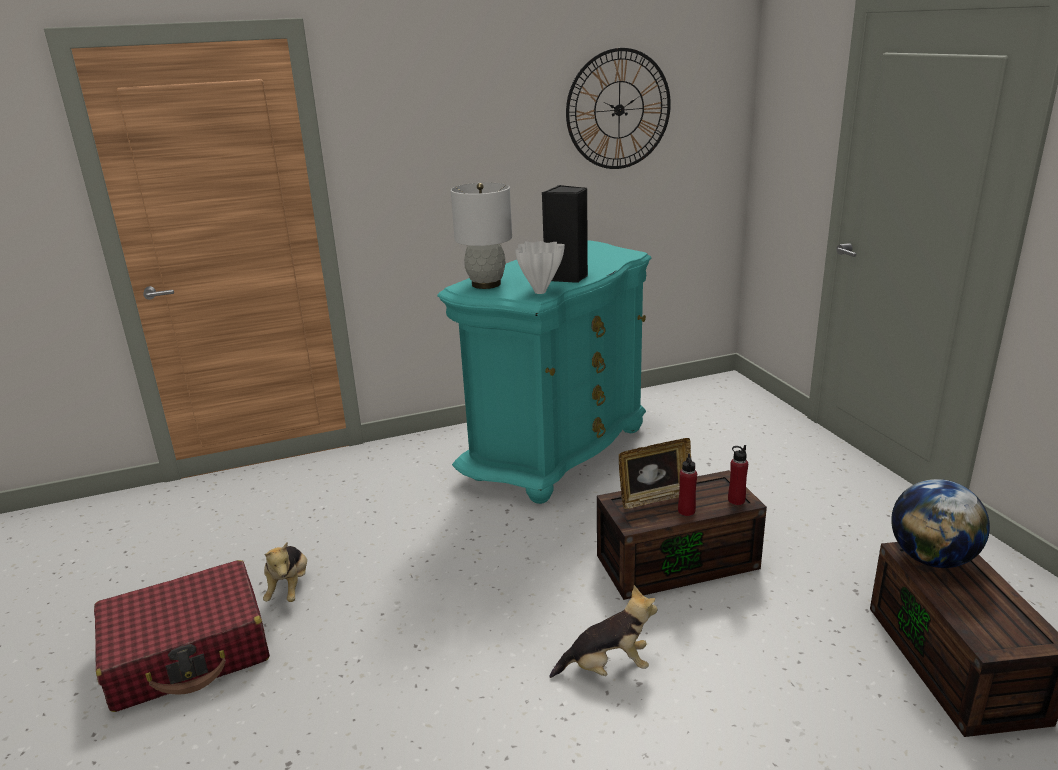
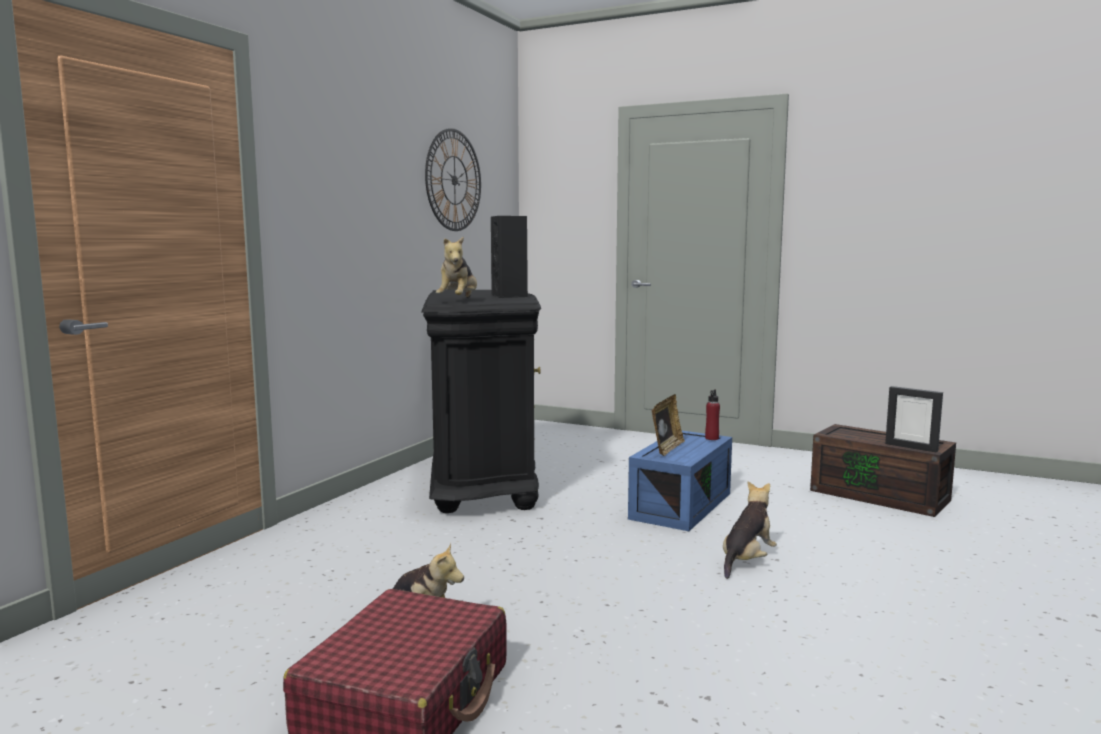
camera: 45 degrees left, 15 degrees down
(486, 284) = (458, 301): white table lamp -> plush toy
(540, 292) = (518, 300): white vase -> none
(557, 451) = (481, 482): turquoise dresser -> black dresser
(678, 560) = (680, 505): brown storage box -> blue storage box
(686, 511) = (697, 448): red bottle -> none
(931, 558) = (844, 433): globe -> none
(972, 628) = (911, 447): none -> picture frame

